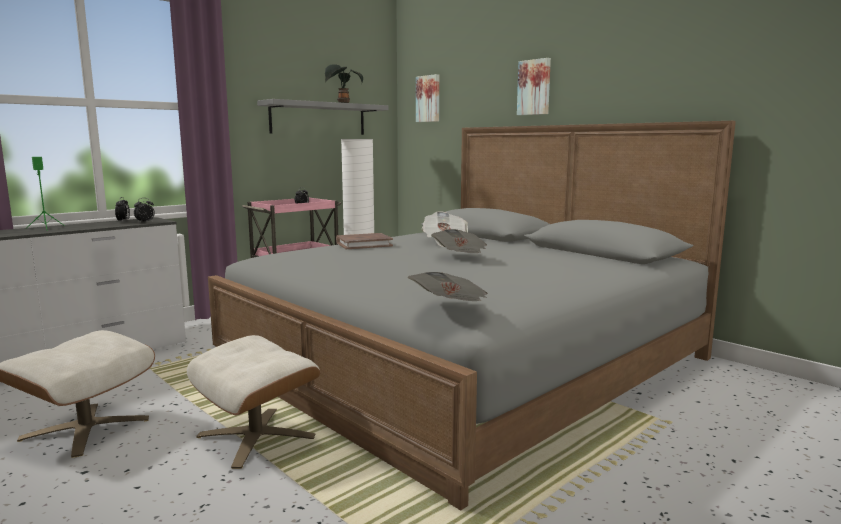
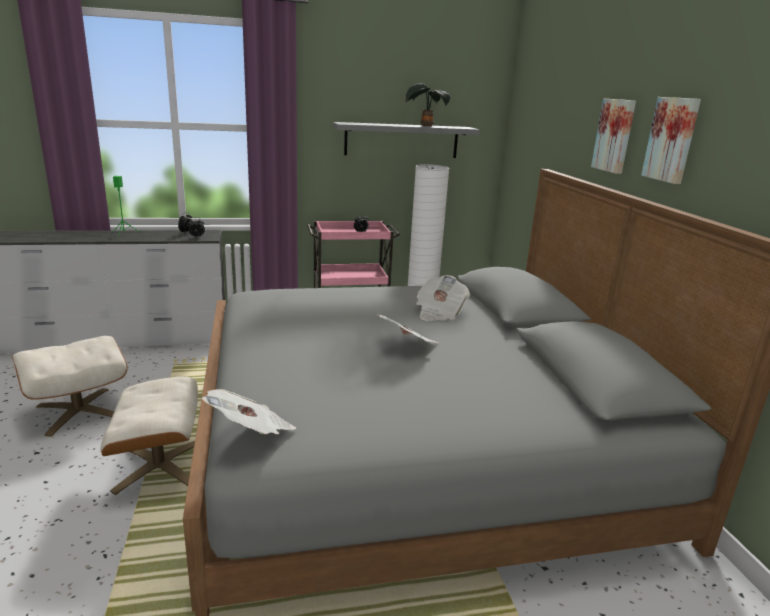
camera: 30 degrees right, 10 degrees up
(364, 244) = (358, 296): brown book -> none
(428, 99) = (528, 124): picture -> picture (672, 139)

